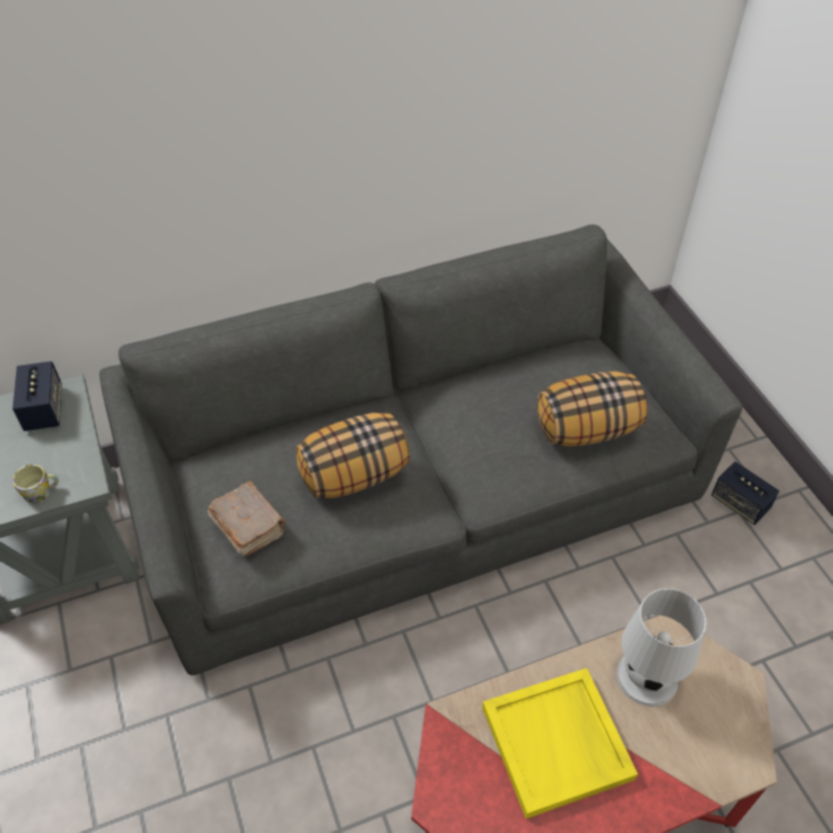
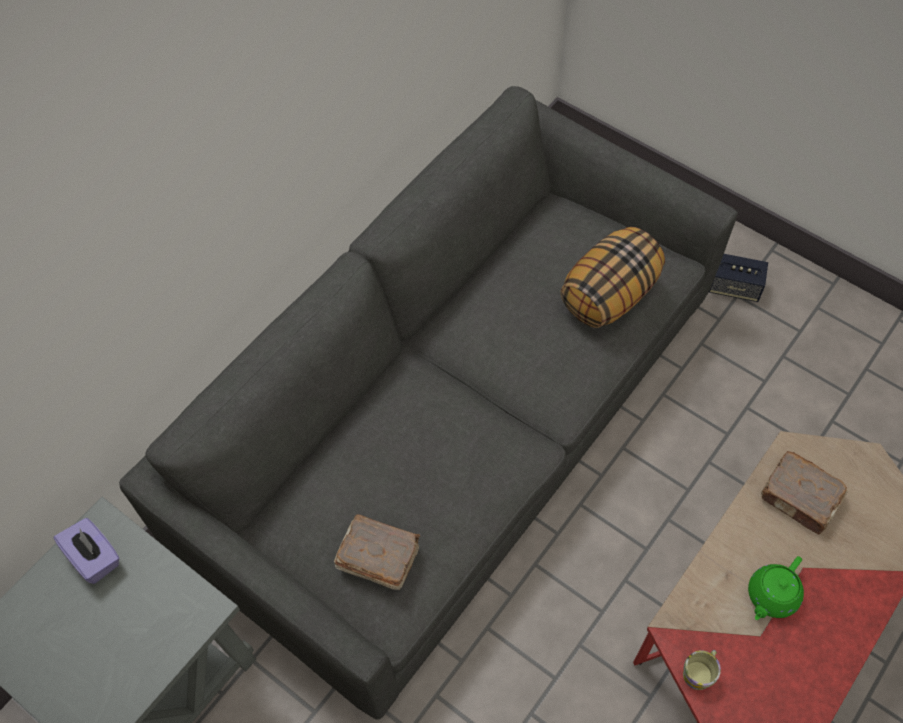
camera: 30 degrees left, 10 degrees up
(41, 492) = (168, 644): mug -> mug (700, 671)
(44, 409) = (95, 557): speaker -> purple tissue box
(354, 475) = (437, 451): pillow -> none
(558, 744) = (771, 596): yellow tray -> green teapot
(647, 677) = (800, 499): white table lamp -> brown book

